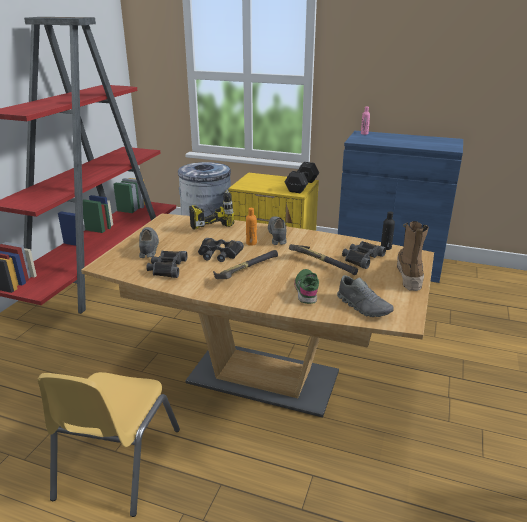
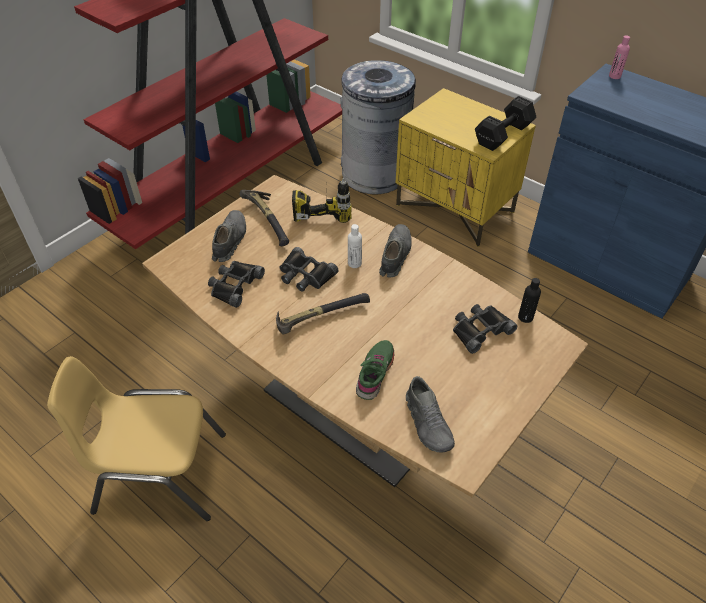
camera: 20 degrees right, 20 degrees up
(117, 463) = (160, 473): yellow chair -> yellow chair turned 60 degrees clockwise
(251, 243) = (354, 263): orange bottle -> white bottle
(323, 264) = (423, 329): hammer -> hammer (269, 221)
(409, 274) = (523, 380): boot -> none

